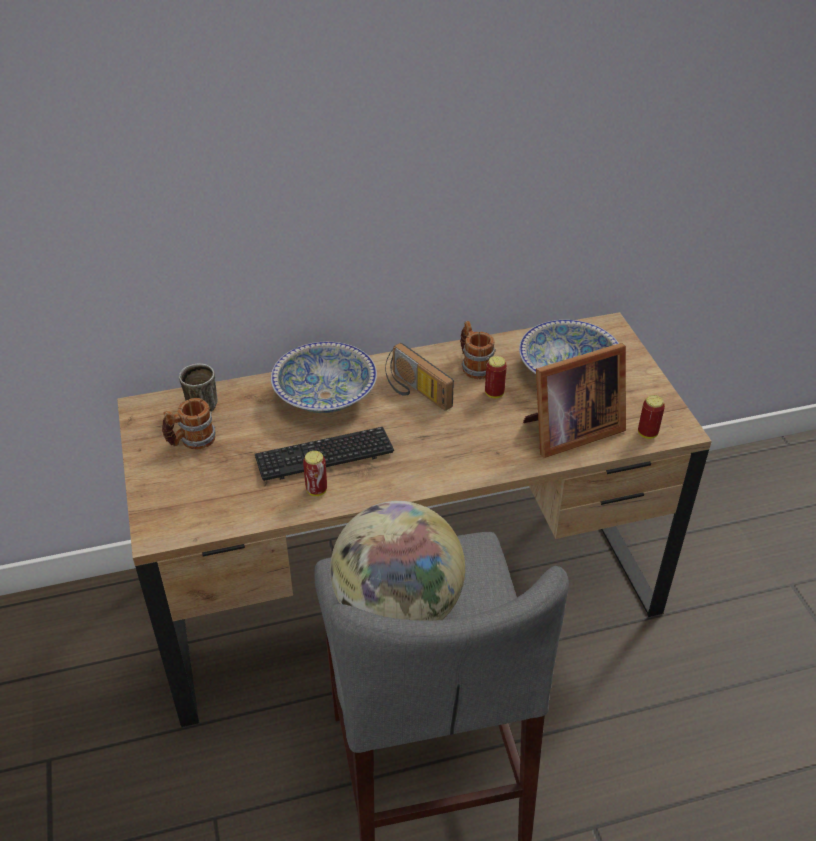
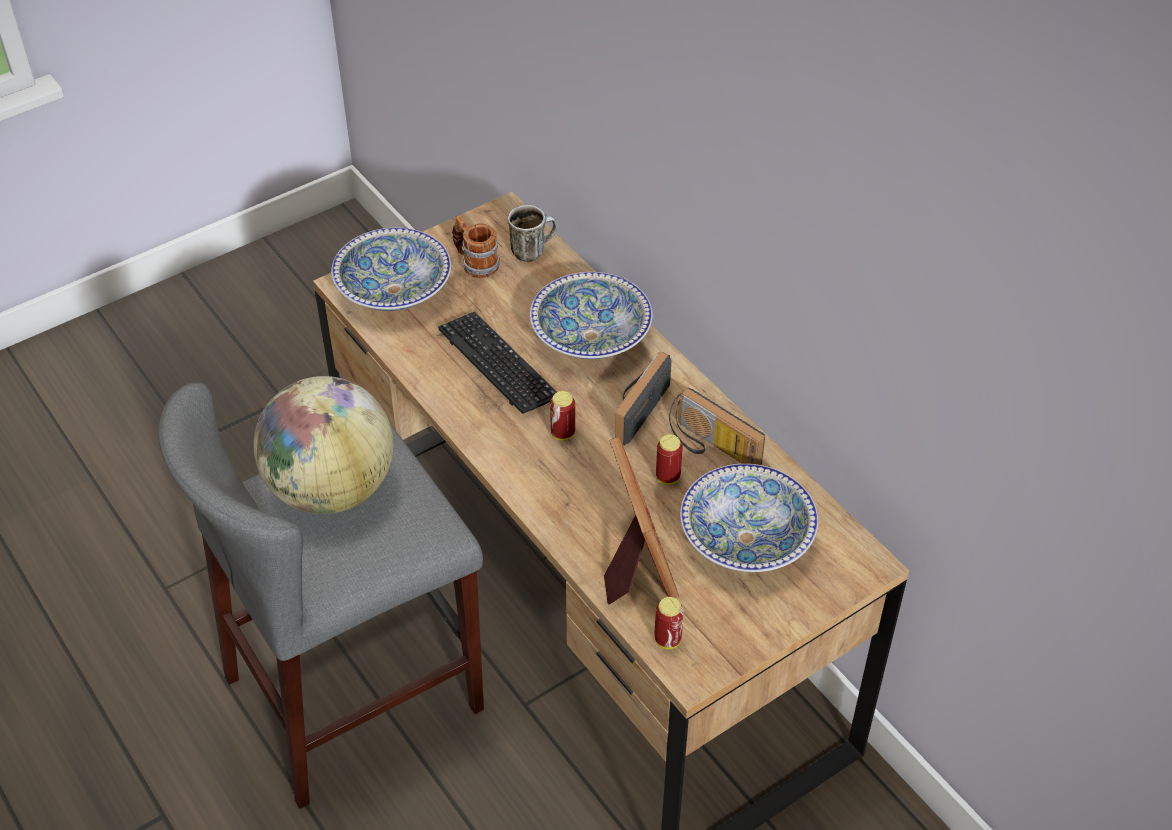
camera: 70 degrees right, 5 degrees up
(188, 502) = (393, 290): none -> bowl
(316, 490) = (446, 374): can -> can (563, 434)
(474, 365) = (710, 447): mug -> radio
(569, 431) = (634, 561): picture frame -> picture frame turned 150 degrees counterclockwise

